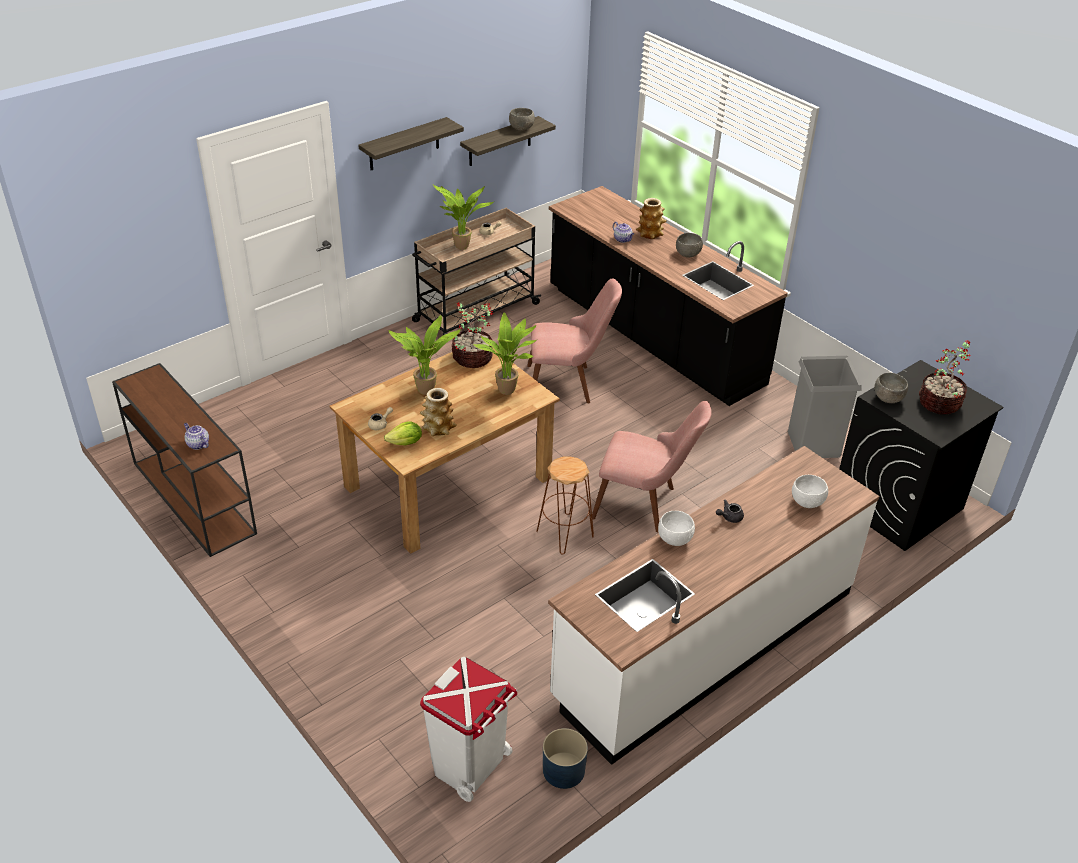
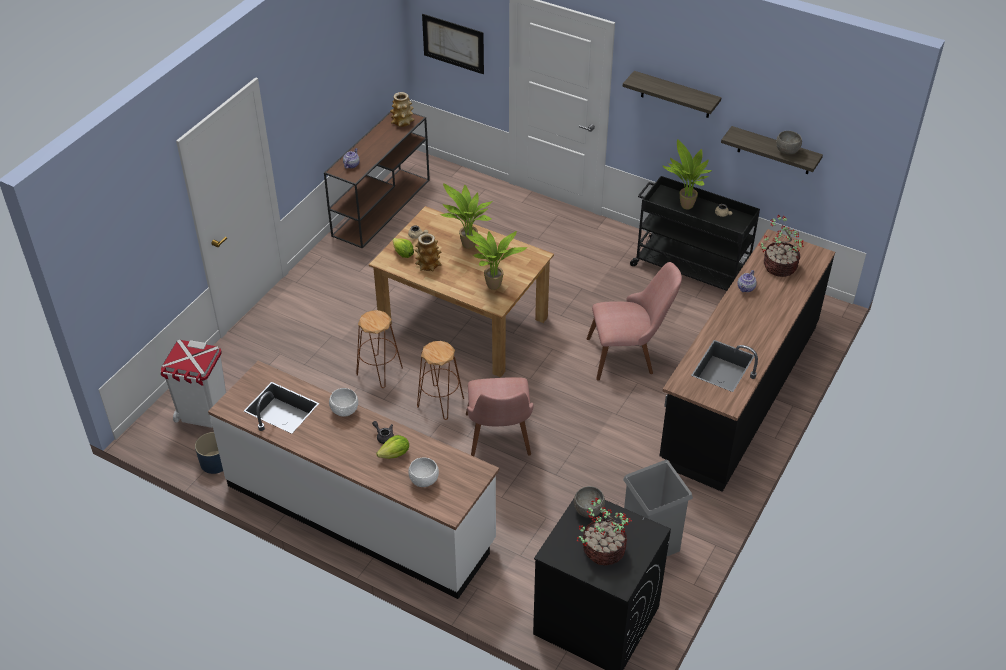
camera: 70 degrees right, 5 degrees up
(134, 257) = (453, 43): none -> picture
(471, 359) = (523, 256): potted plant -> potted plant (778, 266)
(475, 313) = (690, 269): beige cart -> black cart
(486, 572) = (379, 371): none -> brown stool
(569, 384) = (629, 355): pink chair -> pink chair turned 75 degrees counterclockwise
(650, 234) = (770, 303): vase -> vase (402, 122)
(687, 254) = (753, 336): grey bowl -> none
(760, 515) = (395, 454): none -> lettuce

